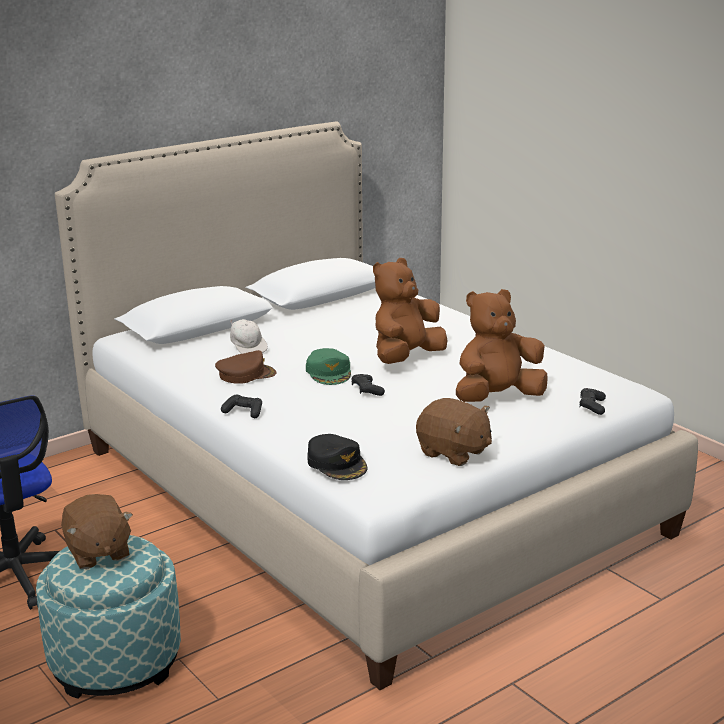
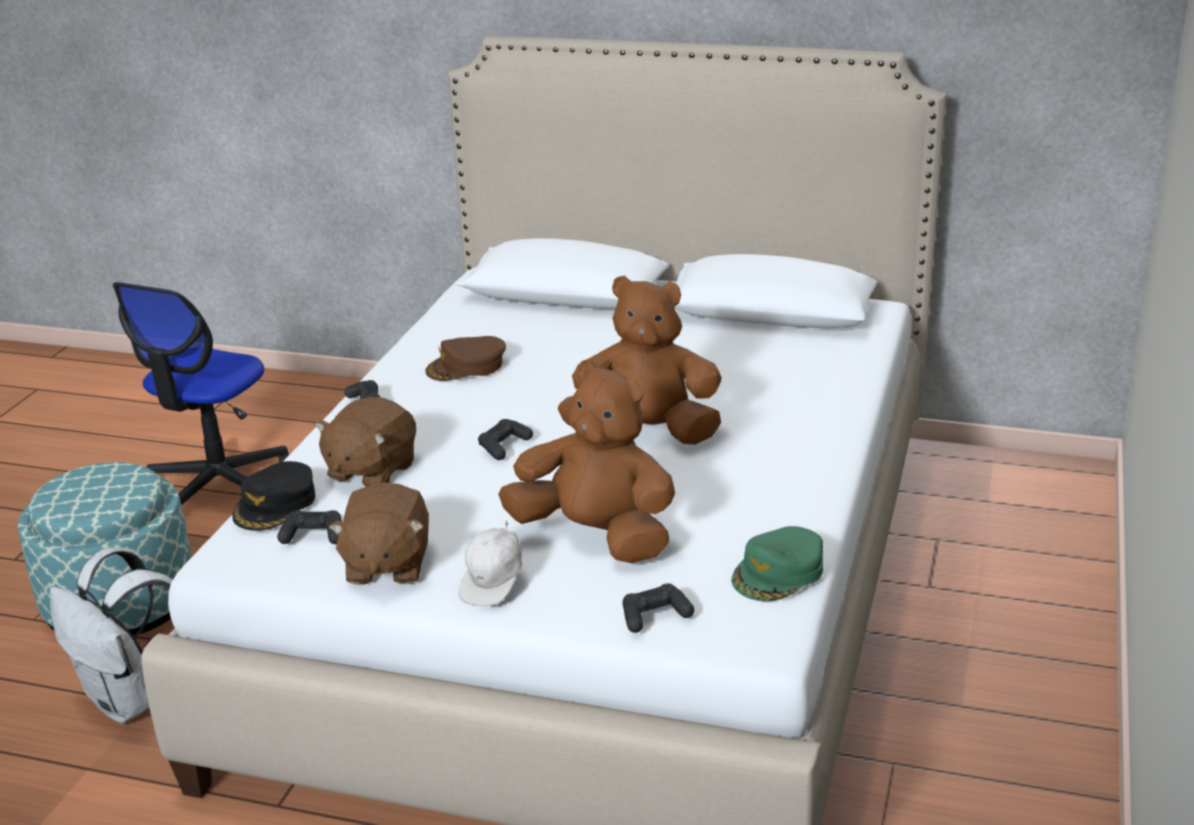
camera: 55 degrees right, 5 degrees up
(97, 553) = (103, 481): brown plush toy -> brown plush toy (370, 471)
(246, 374) = (466, 367): brown cap -> brown cap turned 120 degrees clockwise
(246, 685) = (132, 701): none -> white backpack
(248, 348) = (542, 339): white cap -> white cap (494, 584)
(329, 372) = (531, 406): green cap -> green cap (779, 573)
(394, 462) = (313, 536): none -> black game controller

